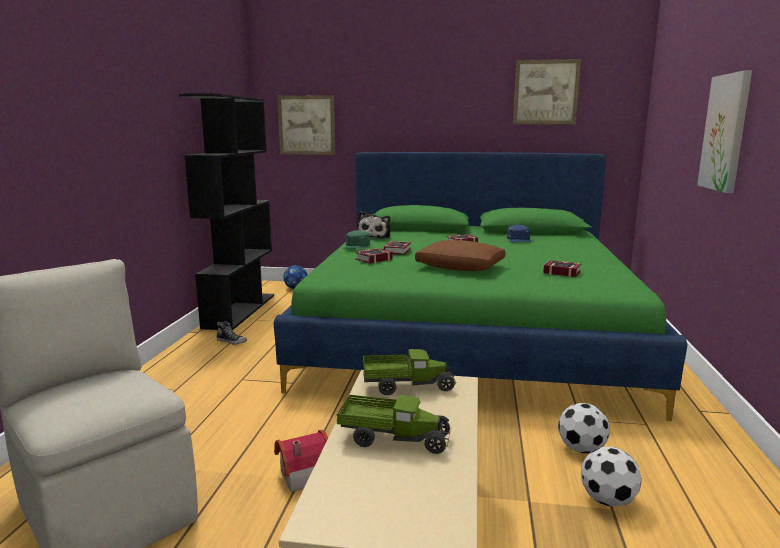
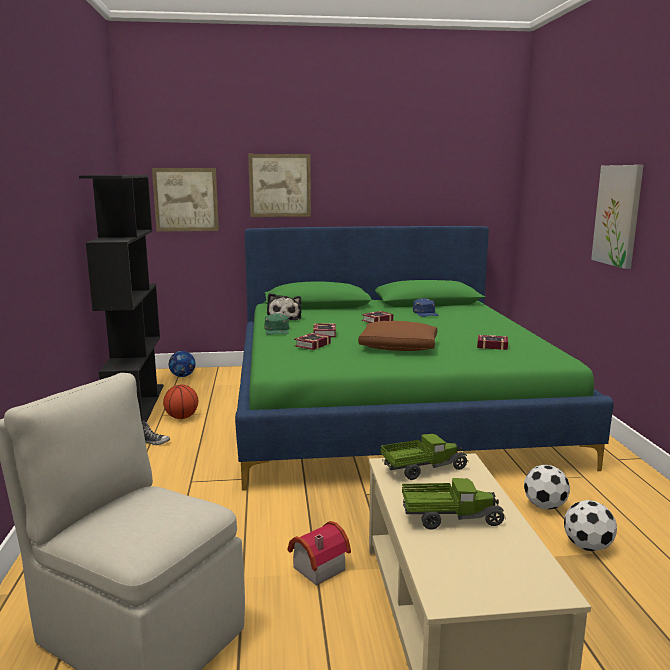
camera: 15 degrees left, 0 degrees up
(271, 323) = (182, 417): none -> basketball
(546, 92) = (430, 167): picture -> picture (280, 185)

